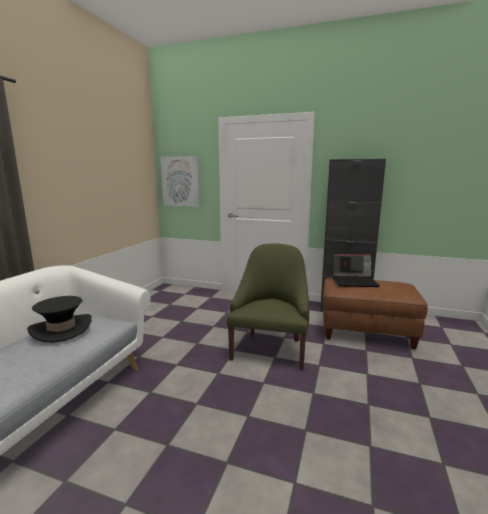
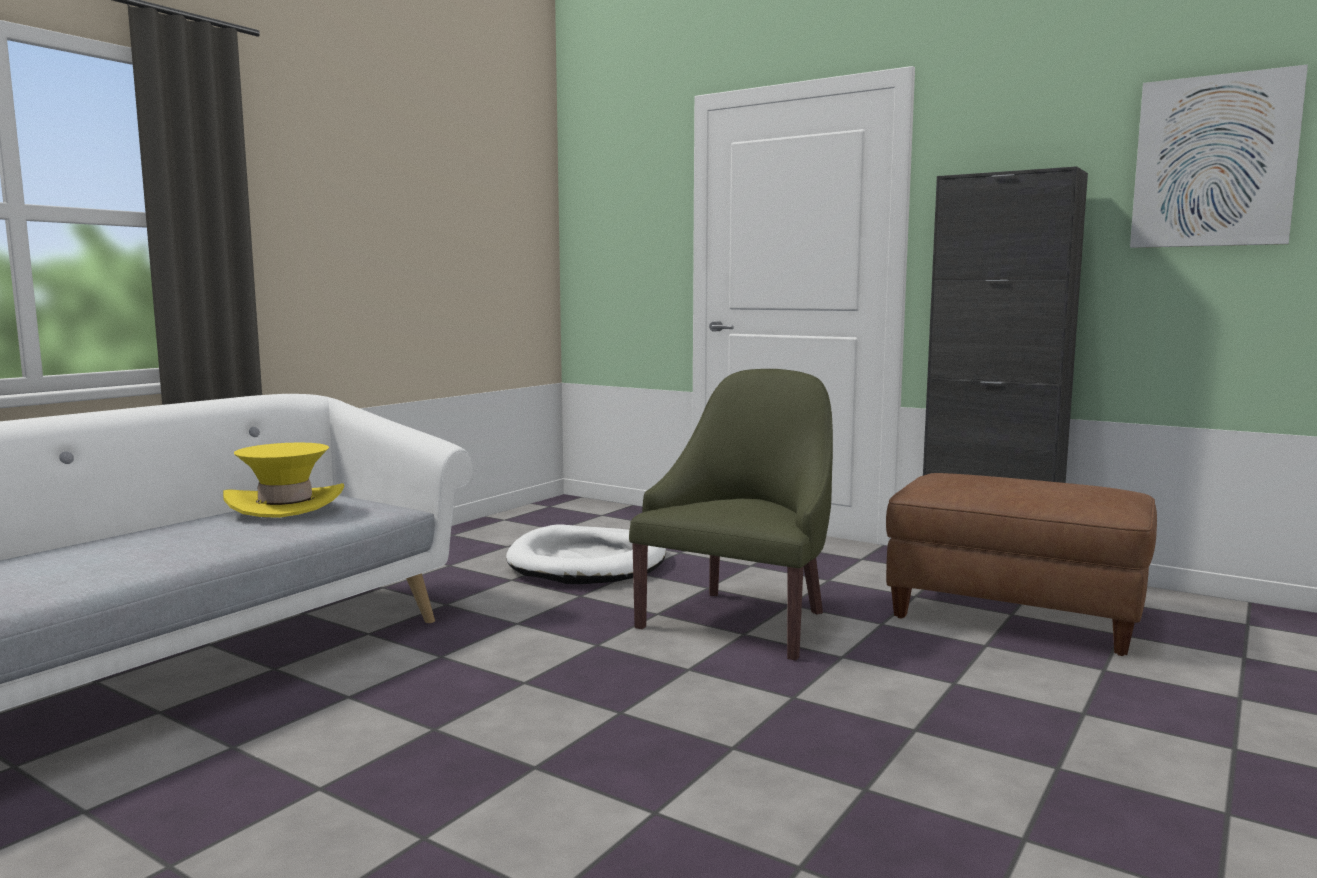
camera: 15 degrees right, 5 degrees down
(61, 329) = (285, 504): black hat -> yellow hat
(180, 181) = (609, 249): picture -> picture (1214, 162)
(191, 322) = (588, 562): none -> white dog bed
(354, 281) = (984, 478): laptop -> none

